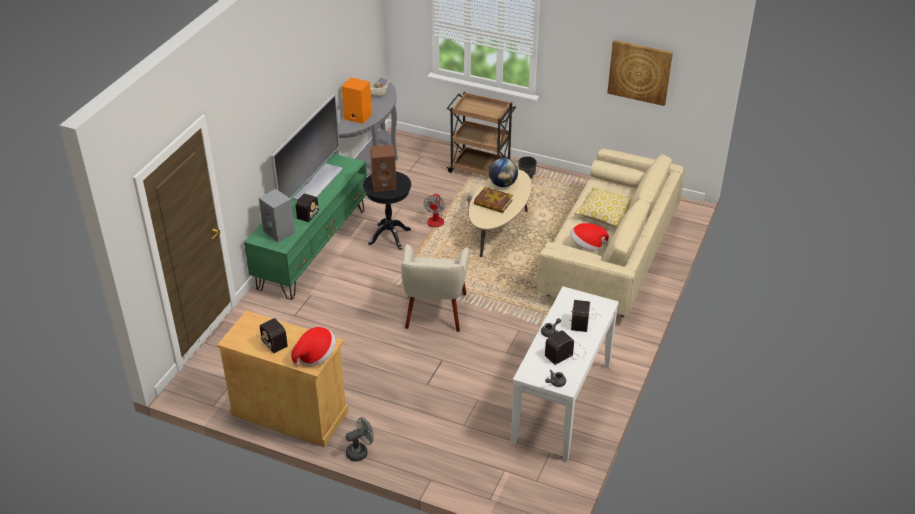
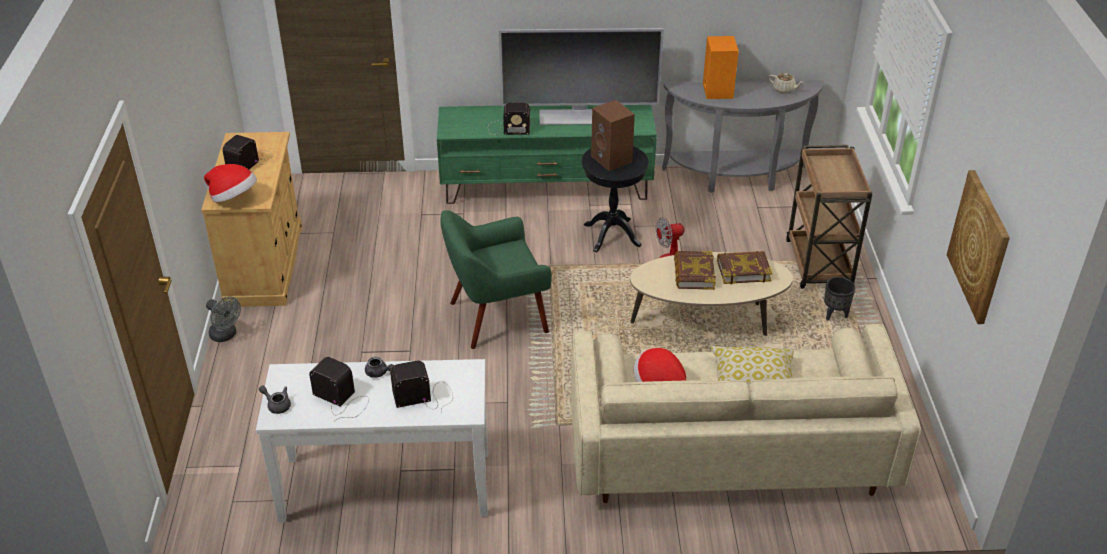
camera: 65 degrees right, 0 degrees up
(280, 232) = (471, 122): grey speaker -> none
(434, 311) = (496, 316): beige armchair -> green armchair
(503, 184) = (743, 270): globe -> book

